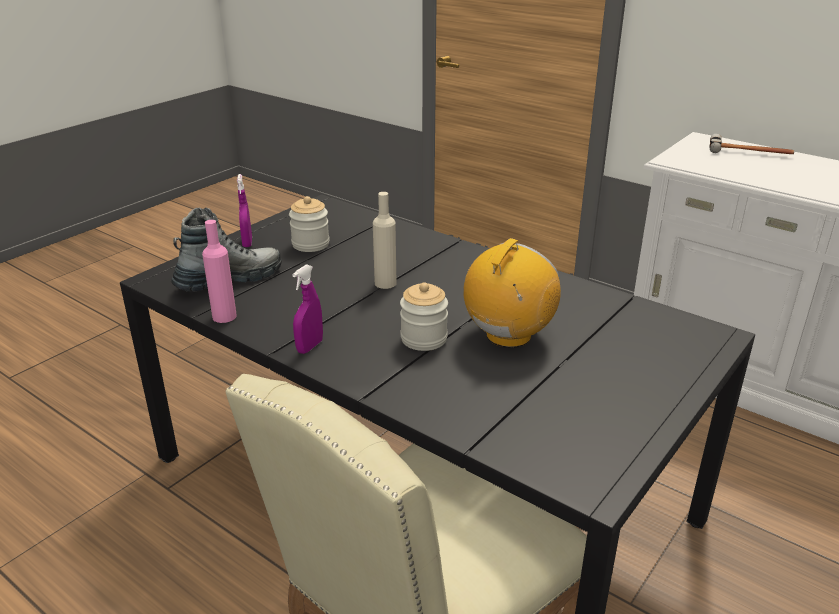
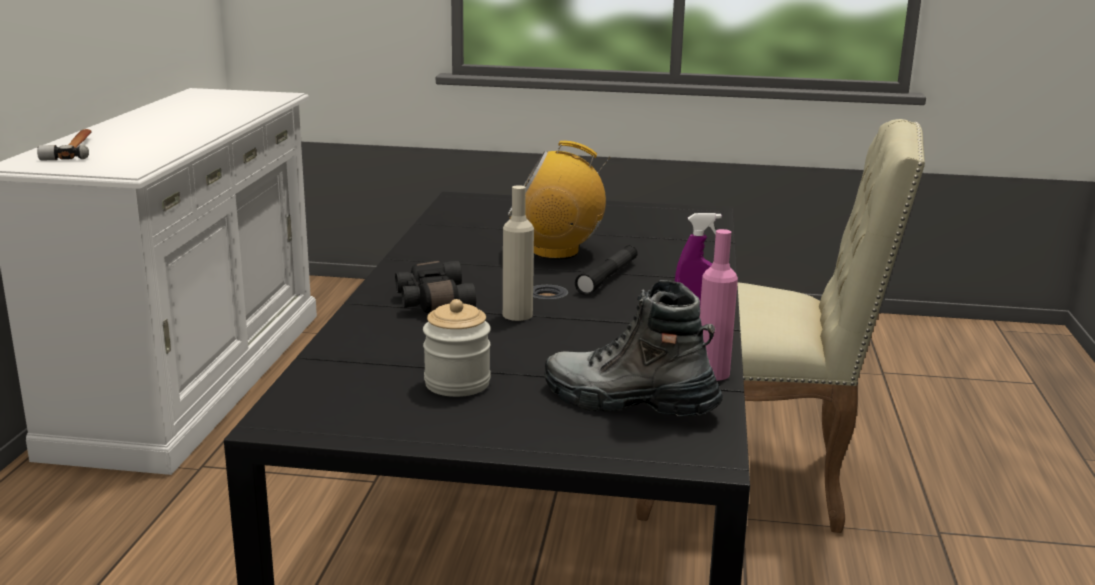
camera: 120 degrees left, 10 degrees down
(247, 243) = (503, 431): purple spray bottle -> none
(424, 339) = (608, 277): jar -> black flashlight
(435, 262) = (432, 302): none -> black binoculars

